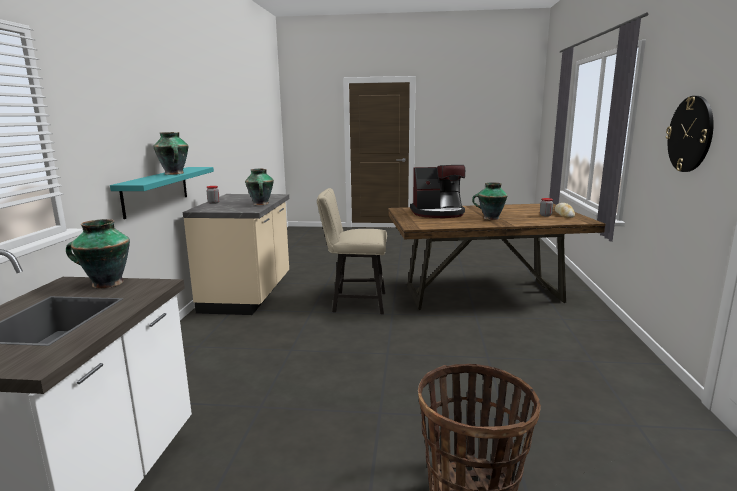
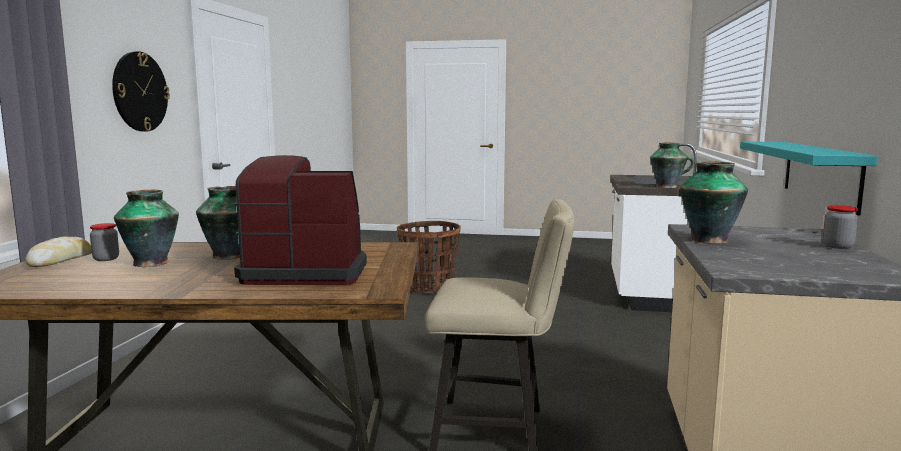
camera: 175 degrees left, 5 degrees down
(174, 173) = (793, 147): vase -> vase (151, 263)

